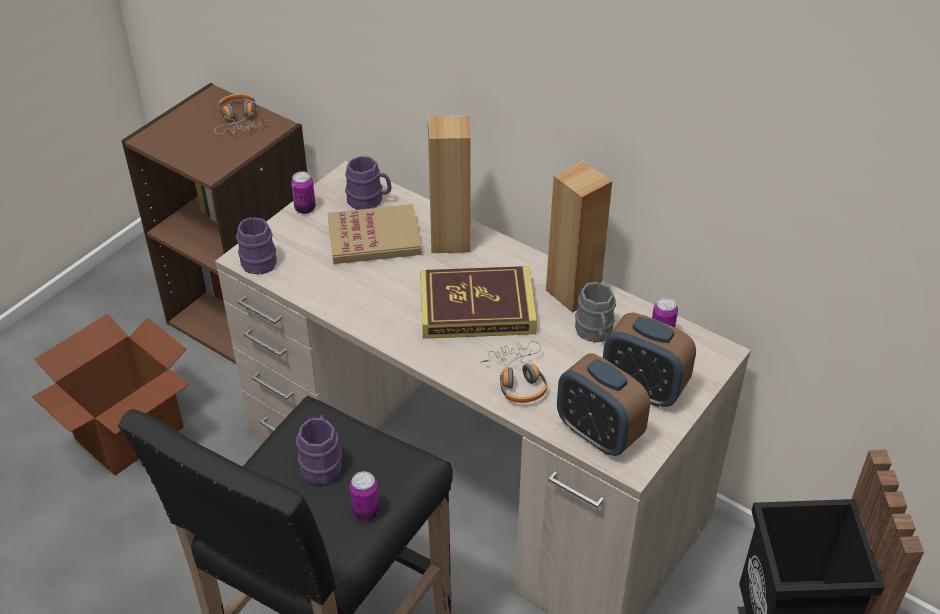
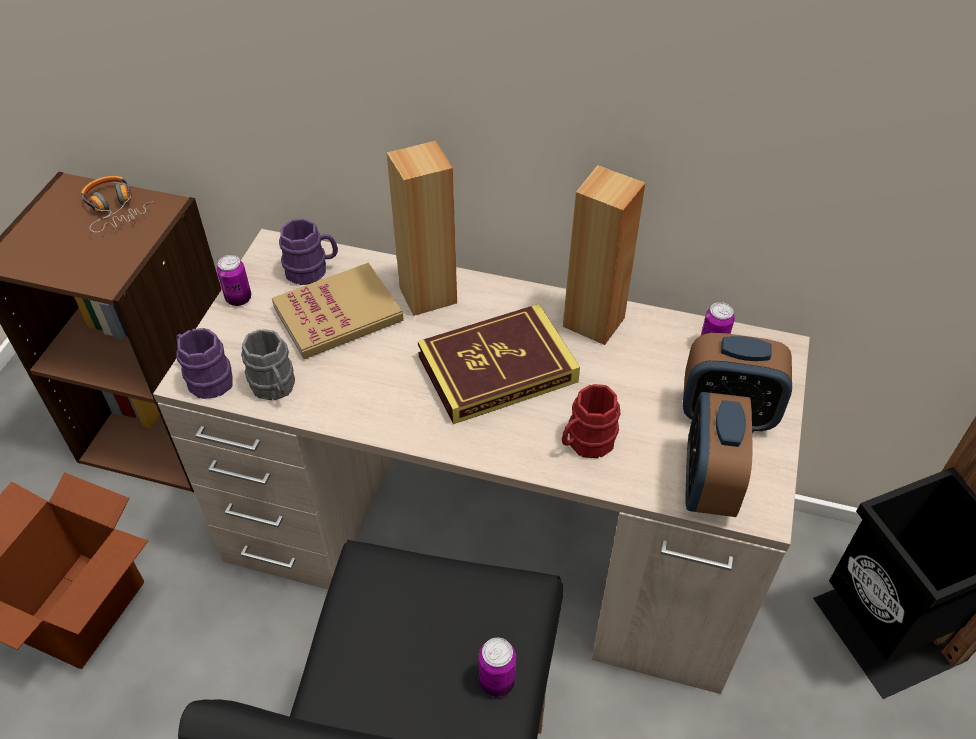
camera: 20 degrees left, 5 degrees up
(322, 462) = (410, 629): purple mug -> none
(518, 378) = (586, 443): headphones -> red mug
(595, 333) = (641, 363): grey mug -> grey mug (275, 388)
(598, 433) = (708, 484): alarm clock -> alarm clock turned 75 degrees clockwise

